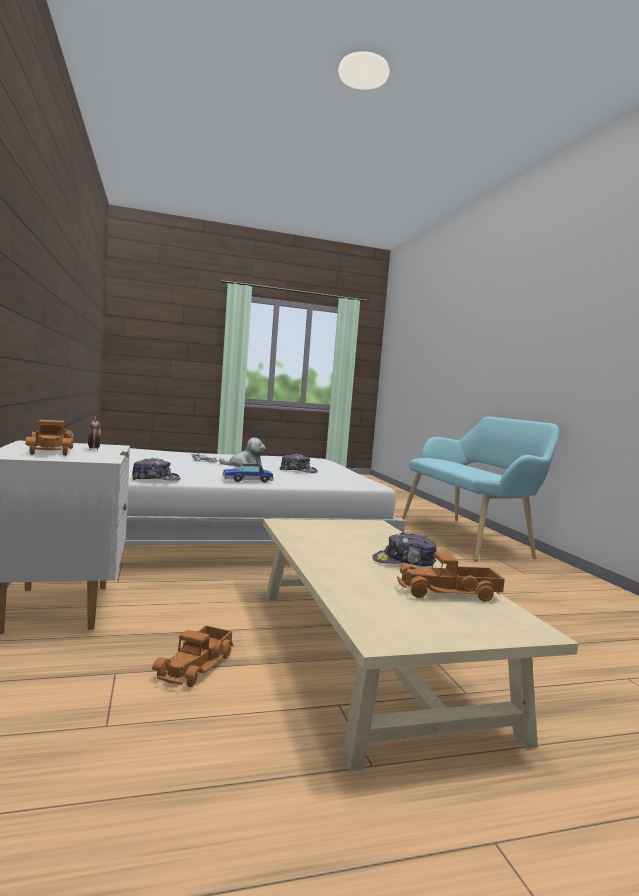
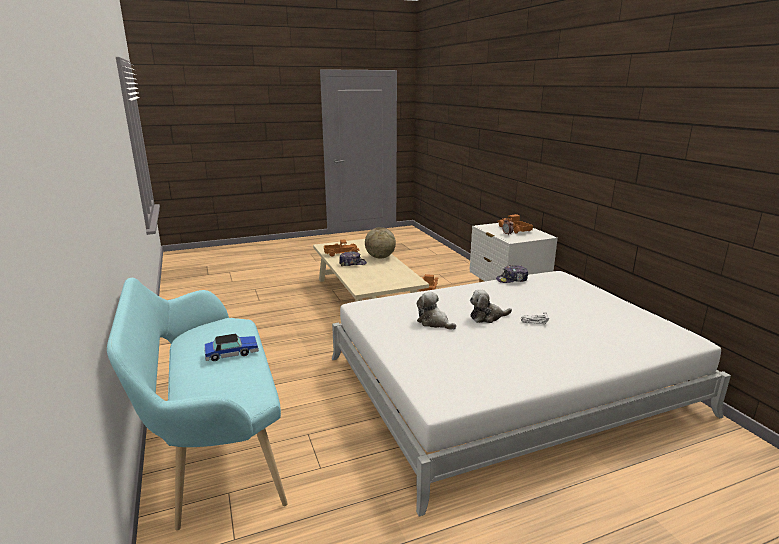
camera: 175 degrees right, 15 degrees up
(247, 480) = (458, 290): toy car -> toy car (231, 353)
(298, 471) = (434, 322): cap -> plush toy
(339, 569) = (380, 257): none -> globe

